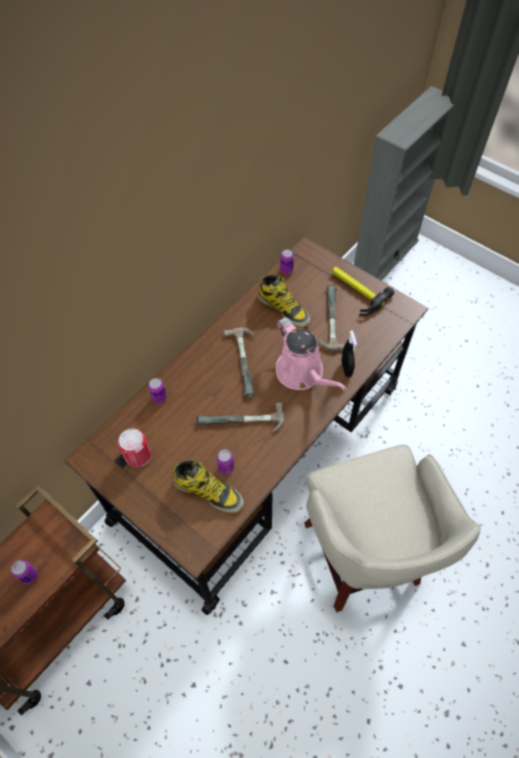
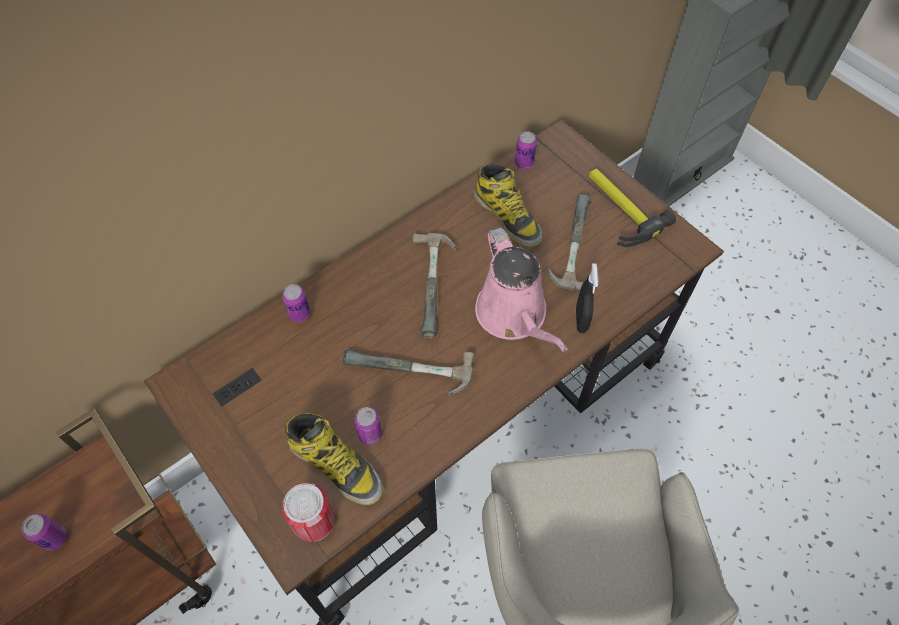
camera: 10 degrees right, 0 degrees up
(138, 455) = (248, 392): can -> can (313, 521)

